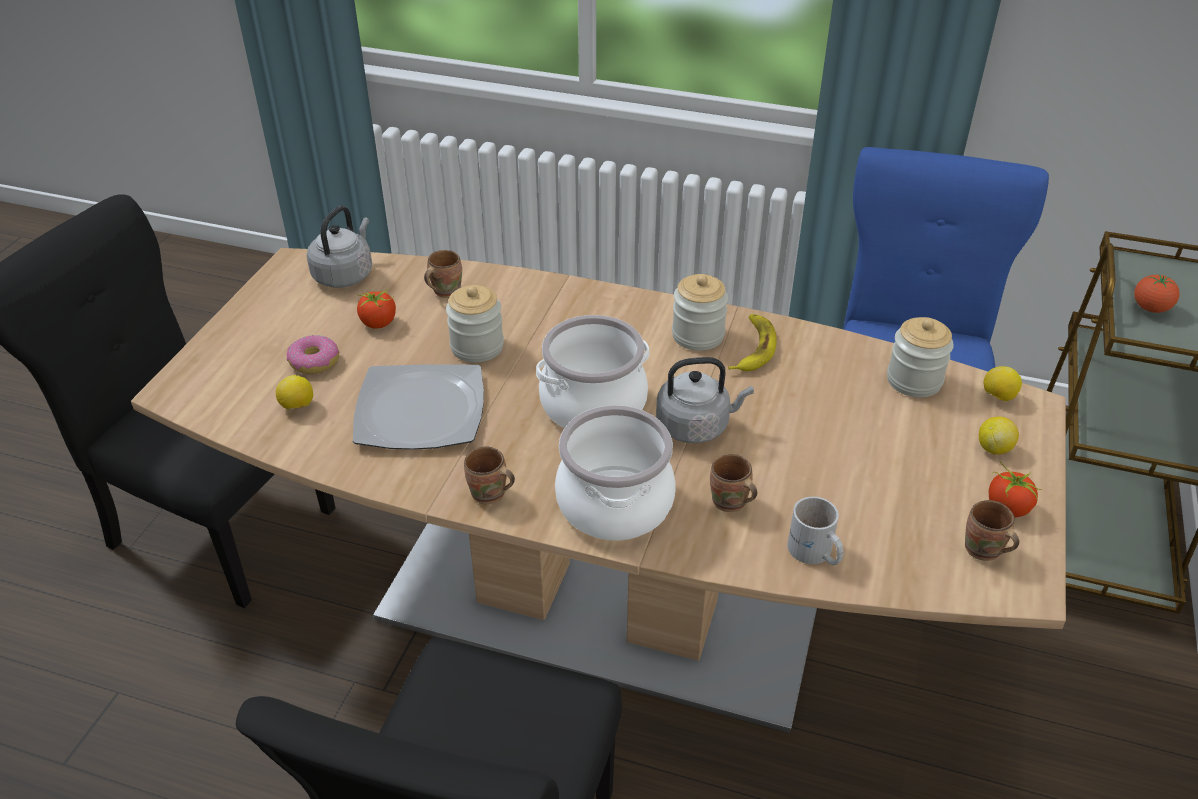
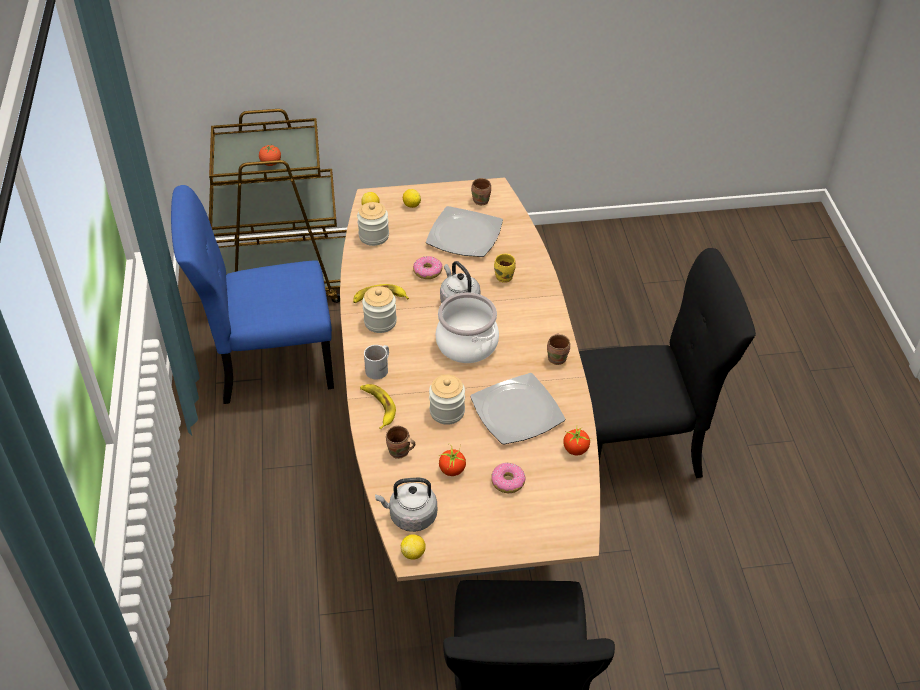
camera: 115 degrees left, 5 degrees up
(297, 406) = (549, 468): lemon -> lemon (413, 553)
(534, 293) = (378, 407): none -> banana
(613, 503) = (532, 314): cooking pot -> none
(729, 504) = (505, 277): brown mug -> yellow mug
(791, 414) = (427, 272): none -> donut
(814, 554) = (518, 245): white mug -> white mug (380, 368)
(876, 491) = (465, 235): none -> plate
(1007, 508) = (450, 197): tomato -> tomato (576, 449)

